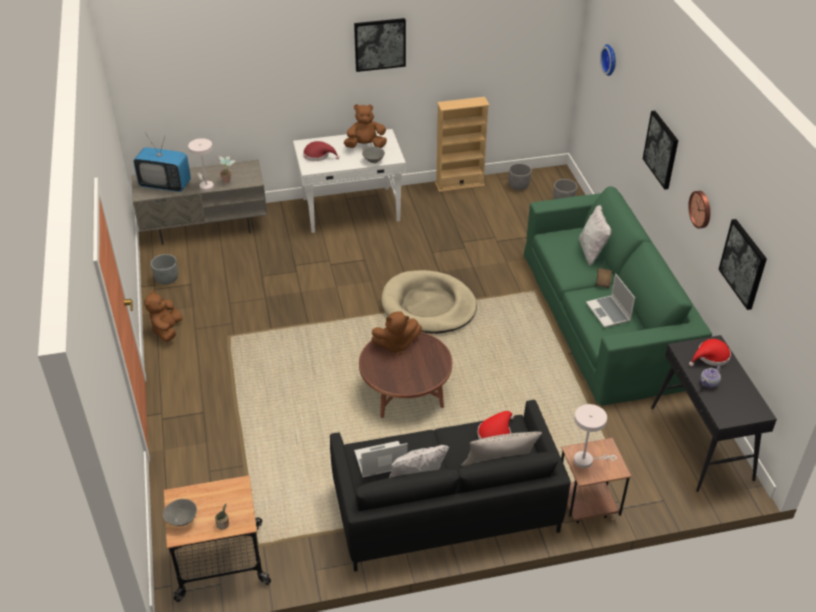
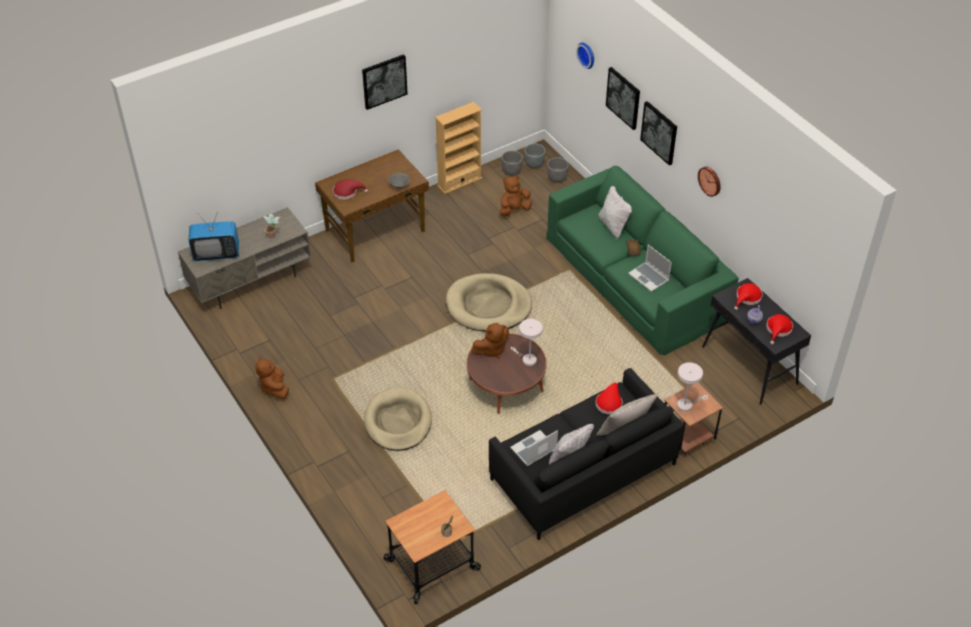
camera: 20 degrees left, 5 degrees up
(166, 279) = (245, 340): grey planter -> grey planter (534, 164)
(181, 520) = (413, 539): grey bowl -> none
(205, 185) = (254, 245): white table lamp -> white table lamp (527, 359)
(270, 397) = (398, 422): none -> beige dog bed
(351, 210) = (376, 231): white desk -> brown desk
(365, 146) = (384, 172): brown plush toy -> brown plush toy (514, 210)
(735, 401) = (778, 329): none -> red hat
(743, 264) = (760, 222): picture -> picture (623, 98)

